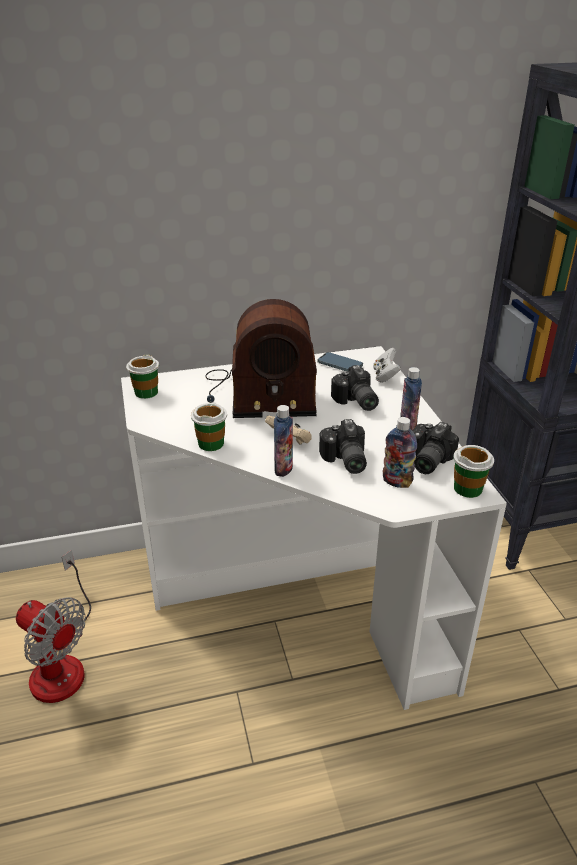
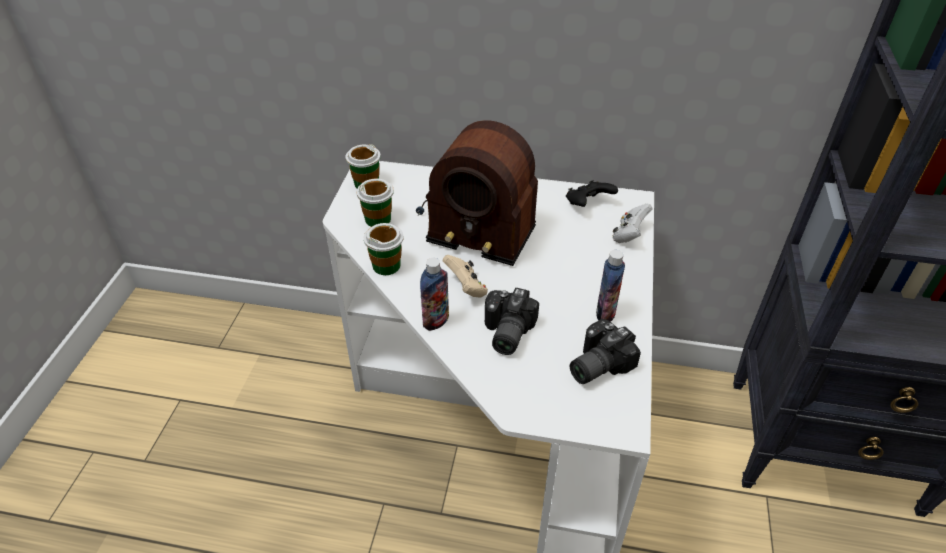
camera: 25 degrees right, 10 degrees up
(61, 662) = (253, 410): fan -> none
(340, 365) = (587, 205): phone -> black game controller
(355, 402) = (570, 260): camera -> none
(397, 482) = (543, 380): bottle -> none
(468, 488) = (617, 418): cup -> cup (378, 219)

